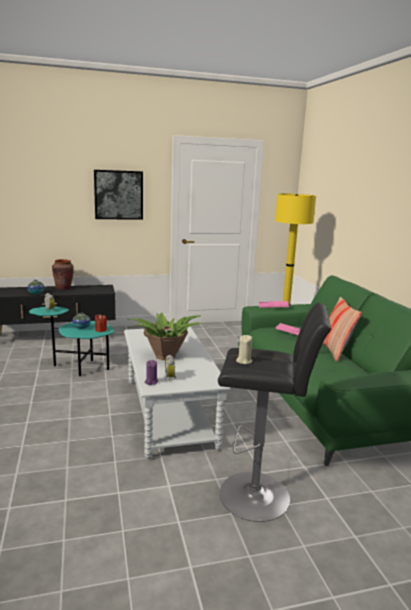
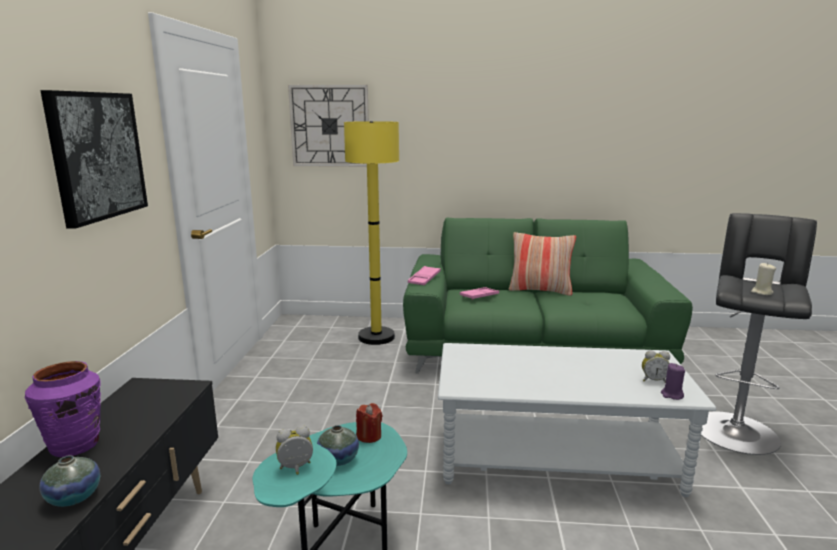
camera: 70 degrees left, 0 degrees up
(63, 288) = (75, 445): brown vase -> purple vase
(164, 356) = (572, 375): potted plant -> none
(316, 197) = (330, 126): none -> wall clock

